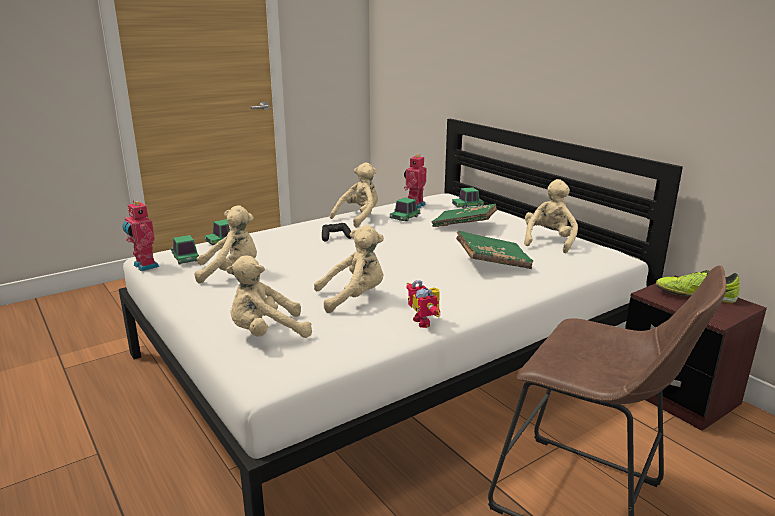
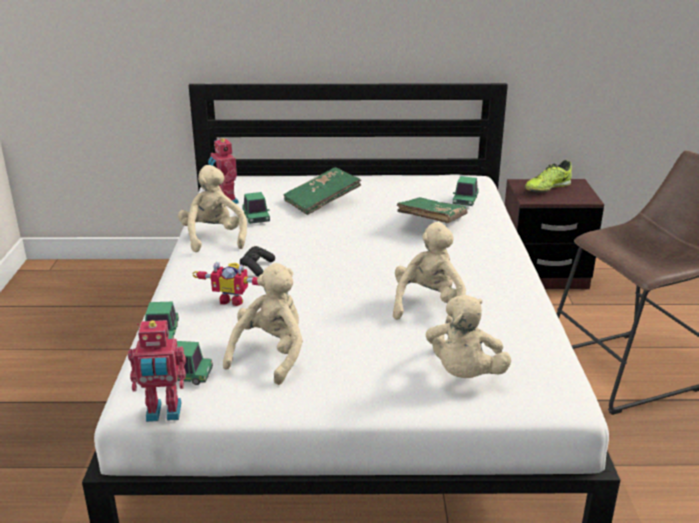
camera: 55 degrees left, 5 degrees up
(425, 321) = (516, 291): toy robot -> toy robot (232, 299)
(467, 206) = (272, 182): toy car -> toy car (465, 201)
(549, 241) = (413, 186): beige plush toy -> none

